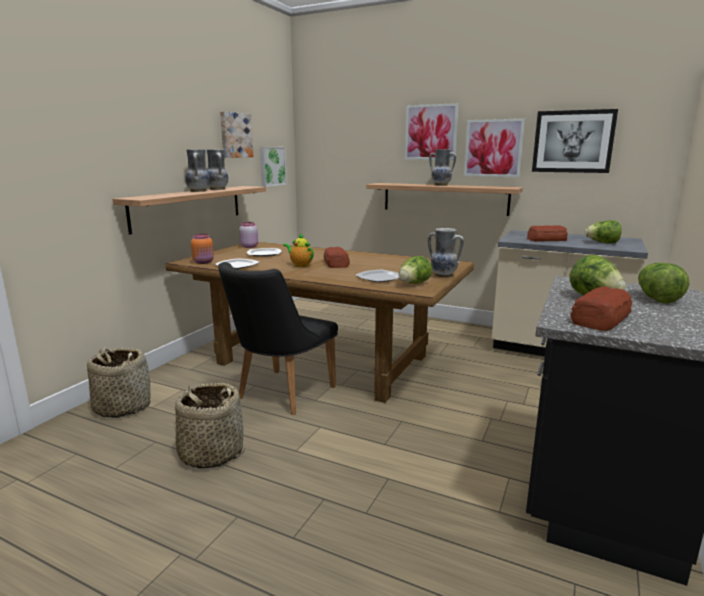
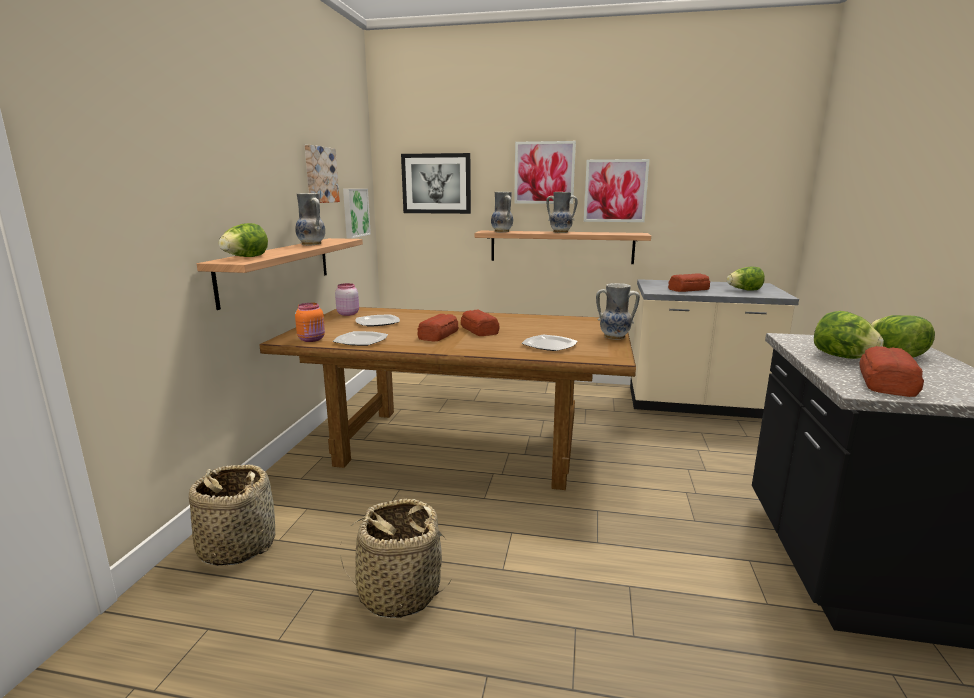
camera: 15 degrees left, 0 degrees up
(199, 191) = (293, 248): vase -> vase (502, 232)
(280, 395) = (438, 498): black chair -> none
(300, 265) = (439, 335): teapot -> bread
(413, 284) = (595, 350): lettuce -> lettuce (245, 257)
(573, 141) = (700, 184): picture -> picture (436, 183)

